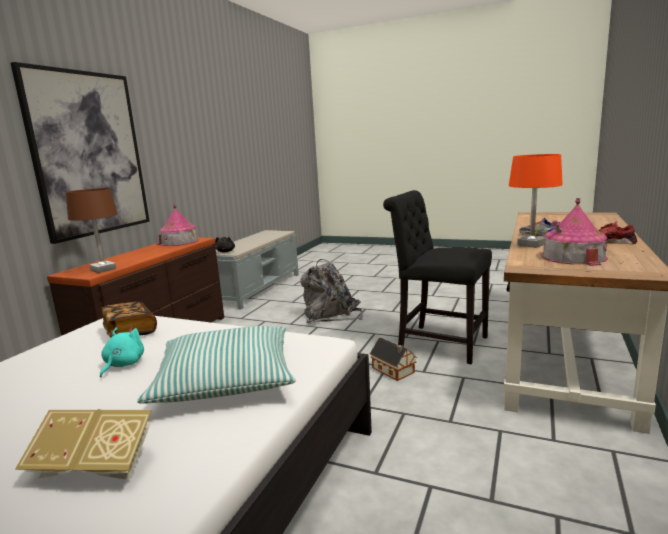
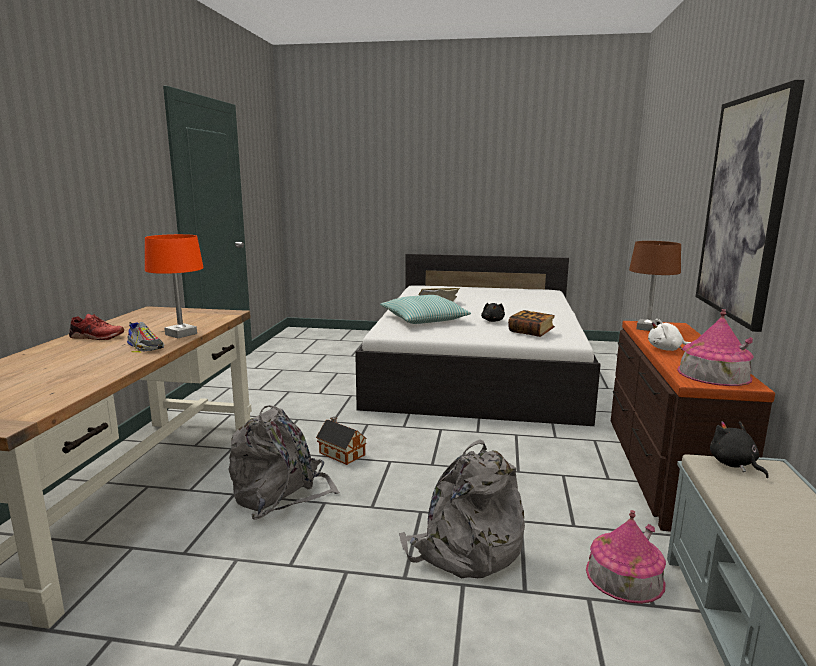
camera: 165 degrees right, 0 degrees up
(123, 364) = (492, 321): turquoise plush toy -> black plush toy
(155, 253) = (666, 349): none -> white plush toy
(438, 343) = (281, 493): black chair -> grey backpack
(573, 257) = (172, 321): toy house -> toy house (624, 576)

